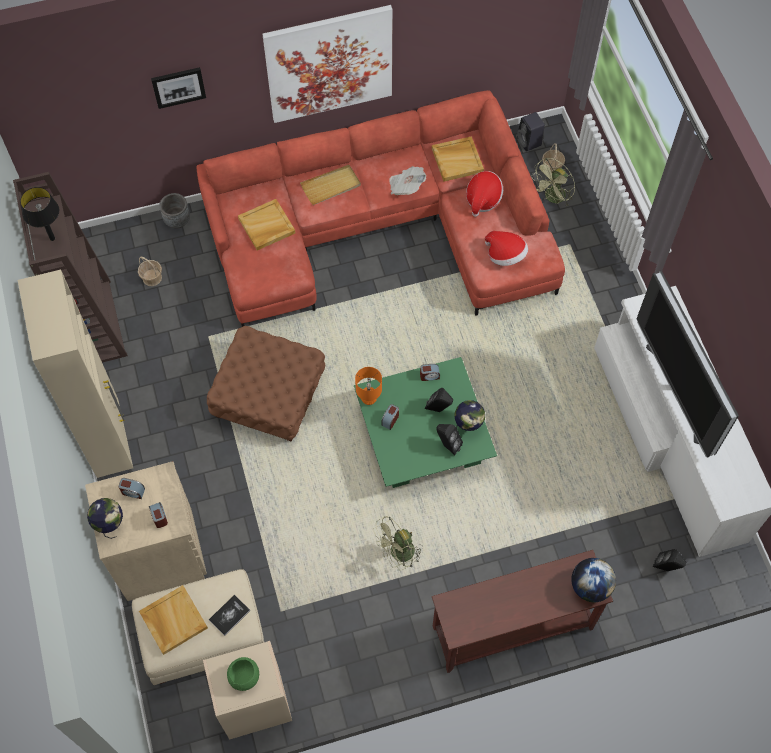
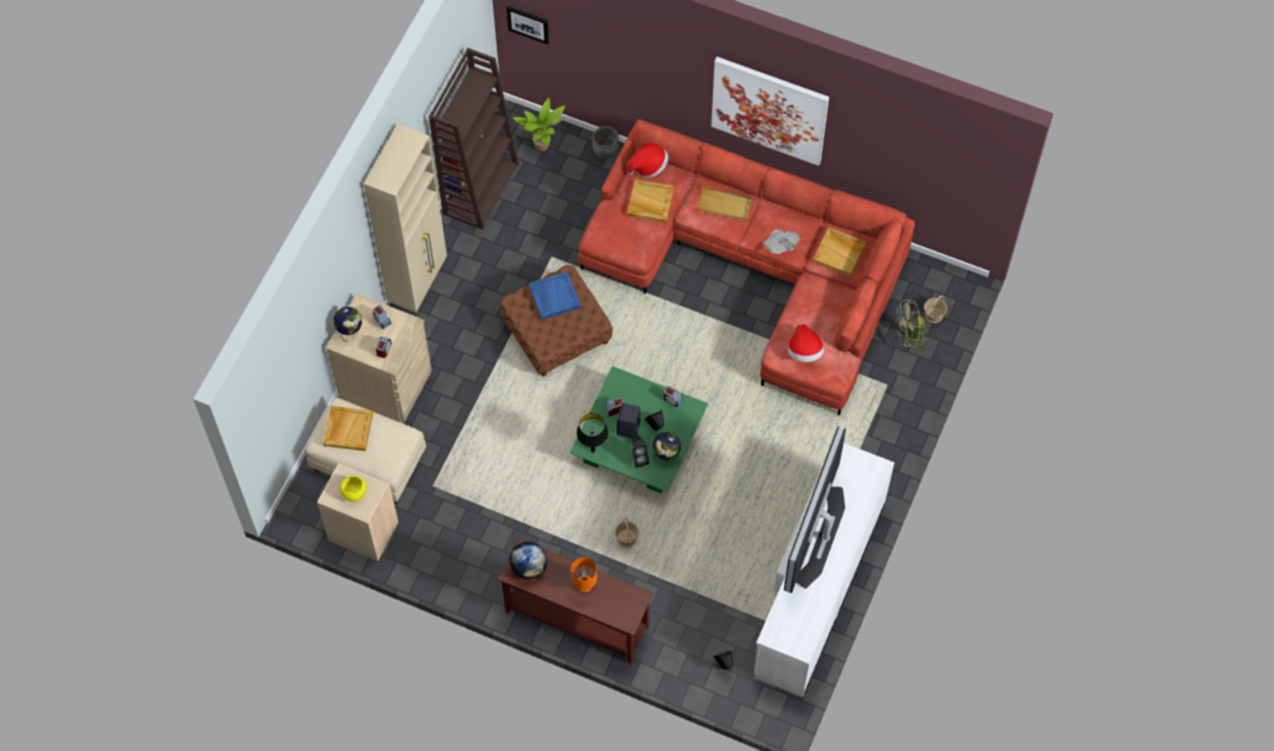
camera: 40 degrees right, 0 degrees up
(52, 238) = (466, 107): black table lamp -> black table lamp (593, 450)
(121, 254) = (543, 148): none -> potted plant
(152, 278) = (549, 183): basket -> basket (626, 538)
(178, 86) = (640, 54): picture -> picture (528, 24)
(229, 615) = (386, 453): book -> none
(244, 676) = (354, 492): green bowl -> yellow bowl
(252, 362) = (554, 296): none -> blue tray
(368, 398) = (613, 383): orange table lamp -> orange table lamp (584, 585)
(398, 554) = (545, 510): green fan -> none
(483, 199) = (830, 297): hat -> hat (648, 166)
(529, 142) = (936, 281): black speaker -> black speaker (628, 429)
(590, 586) = (627, 614): globe -> globe (528, 567)

